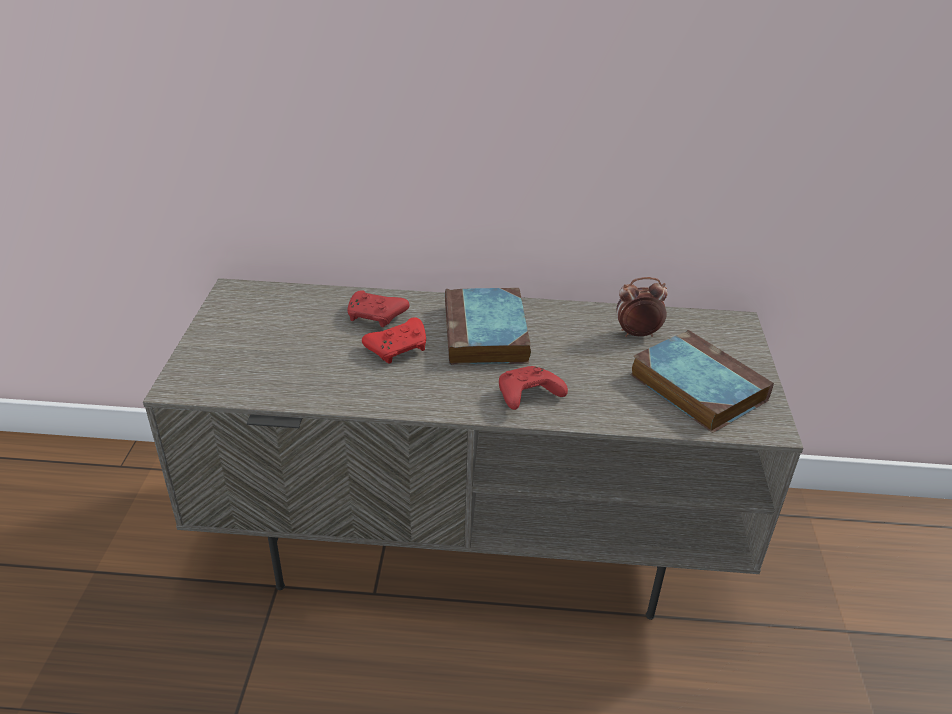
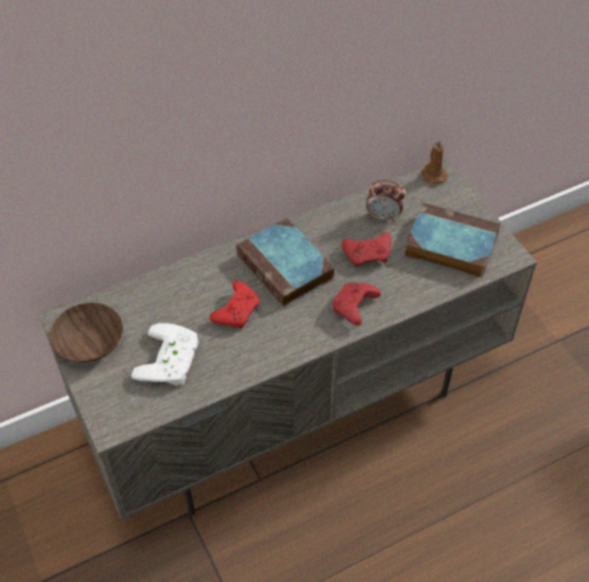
camera: 30 degrees left, 15 degrees up
(236, 314) = (88, 341): none -> brown bowl
(293, 360) = (172, 360): none -> white game controller
(376, 316) = (196, 290): red game controller -> red game controller (368, 255)
(637, 334) = (384, 216): alarm clock -> alarm clock turned 135 degrees counterclockwise
(729, 320) = (433, 174): none -> brown candle

